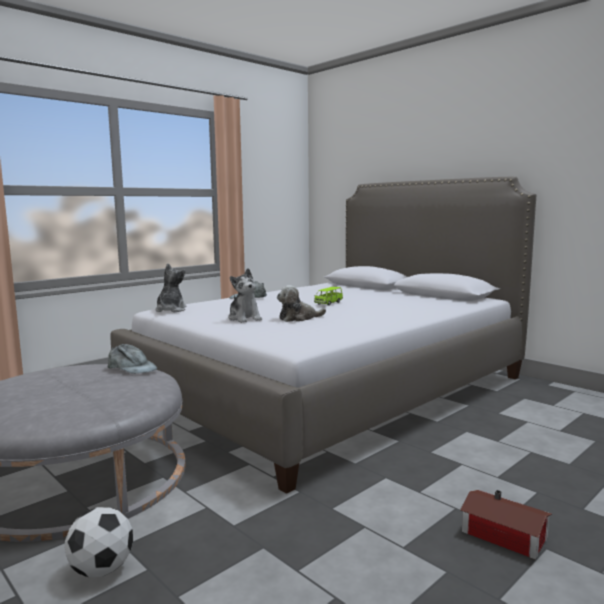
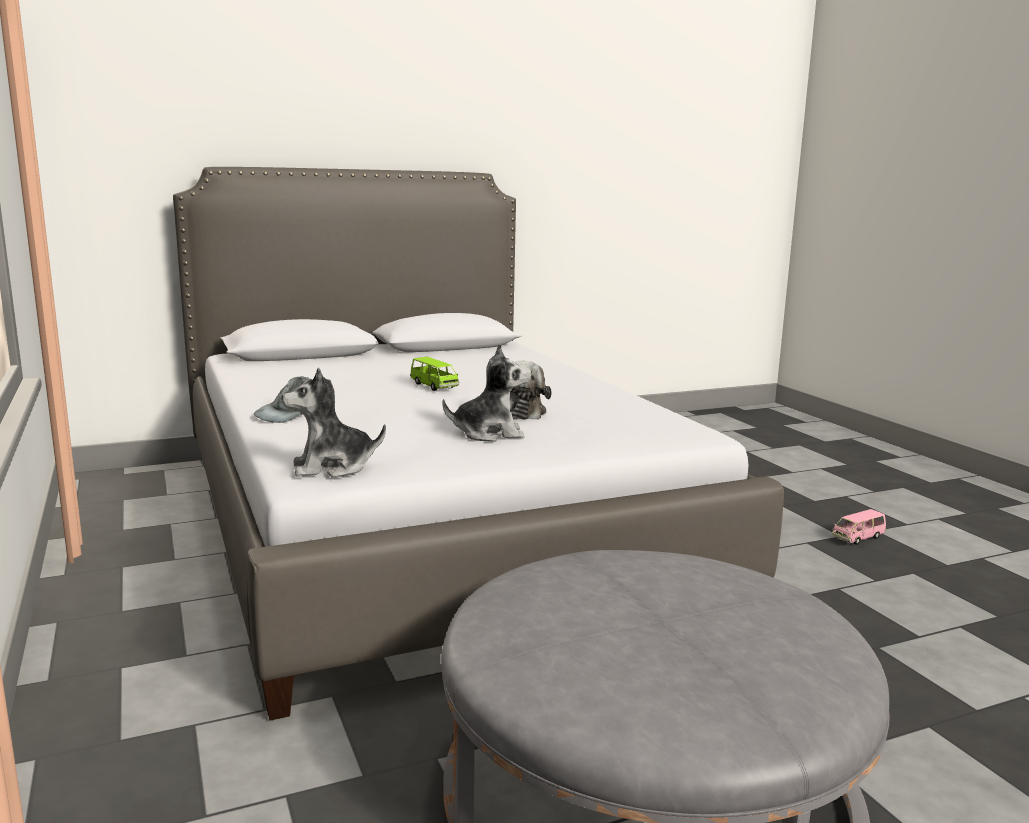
camera: 70 degrees left, 5 degrees up
(102, 569) = (934, 761): football -> none
(131, 368) = (574, 564): grey cap -> none
(170, 310) = (332, 468): plush toy -> plush toy turned 45 degrees counterclockwise
(505, 536) = (858, 538): toy house -> pink toy car

